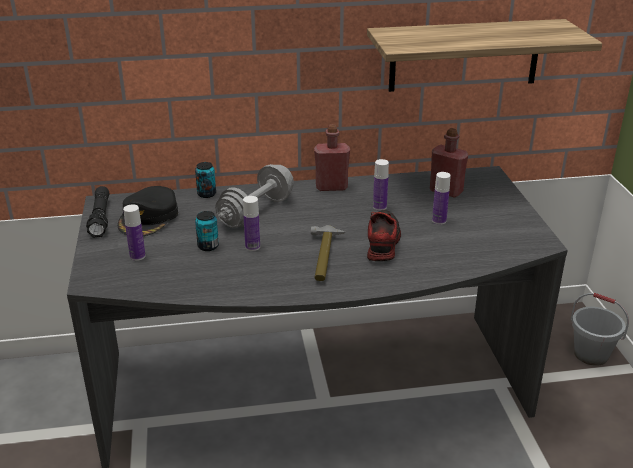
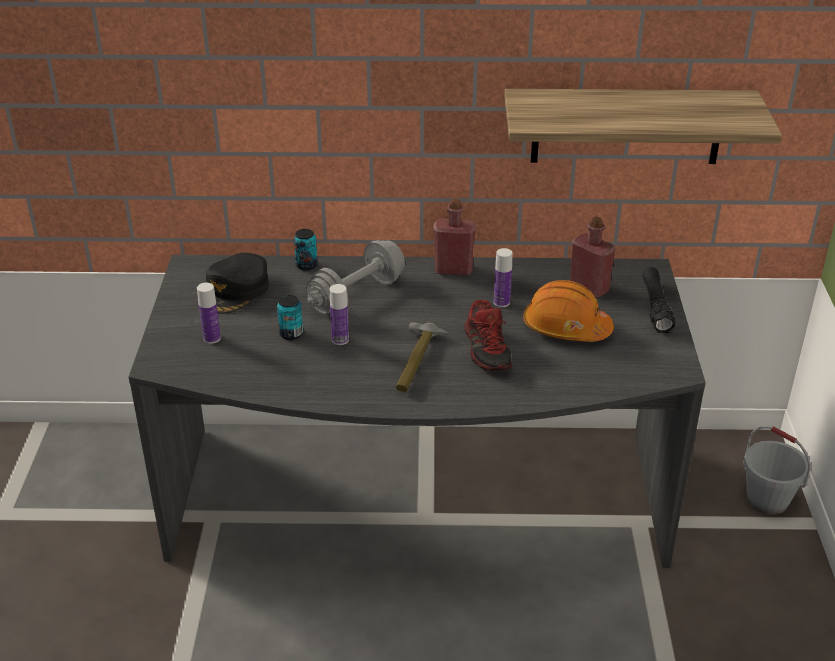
camera: 10 degrees right, 5 degrees up
(100, 218) = (182, 285): black flashlight -> black flashlight (655, 307)
(382, 243) = (488, 350): shoe -> shoe turned 150 degrees clockwise
(439, 221) = (565, 328): bottle -> orange hard hat

